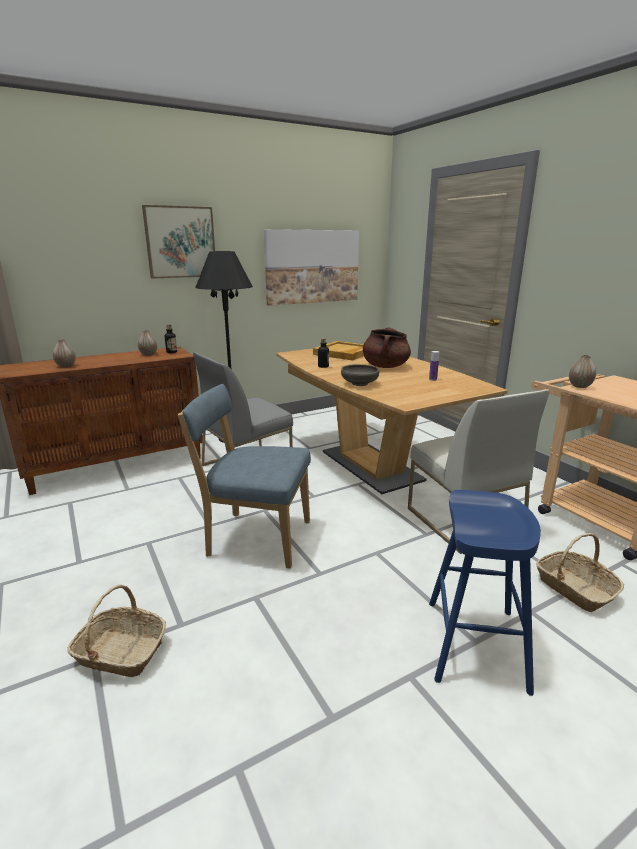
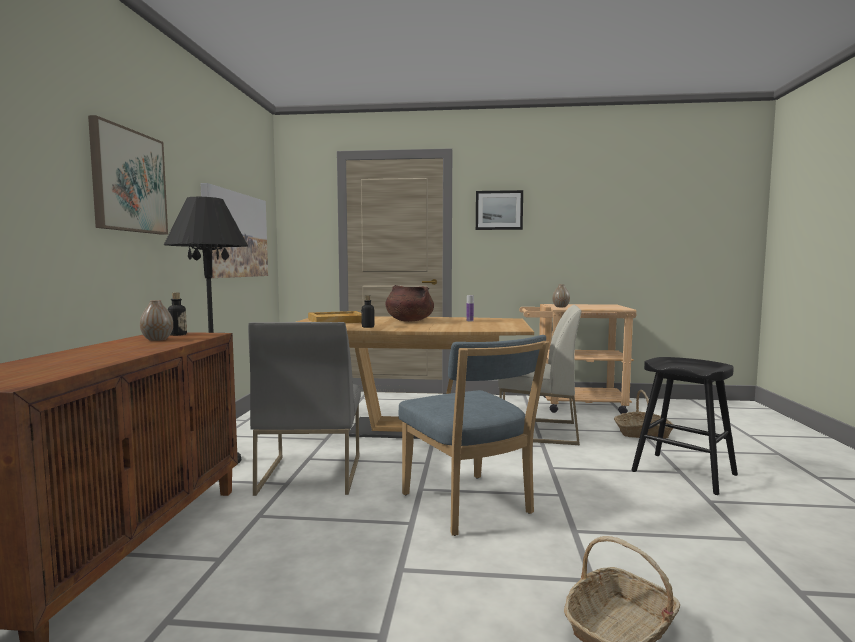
camera: 55 degrees left, 15 degrees down
(66, 366) = (82, 362): vase -> none
(254, 538) = (469, 506): blue chair -> blue chair turned 75 degrees counterclockwise
(359, 383) = (444, 328): grey bowl -> none
(475, 644) = (683, 473): blue stool -> black stool
(580, 235) = (499, 210): none -> picture

